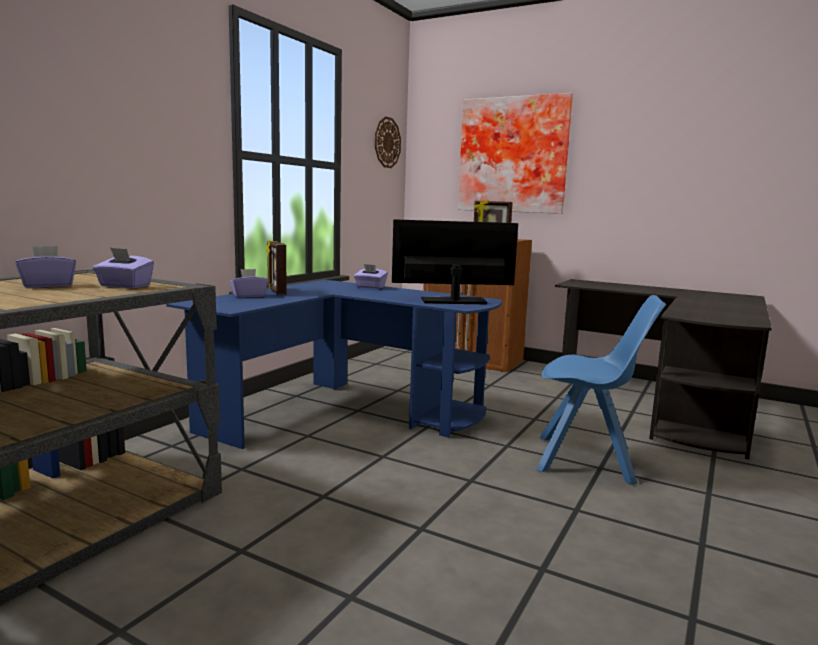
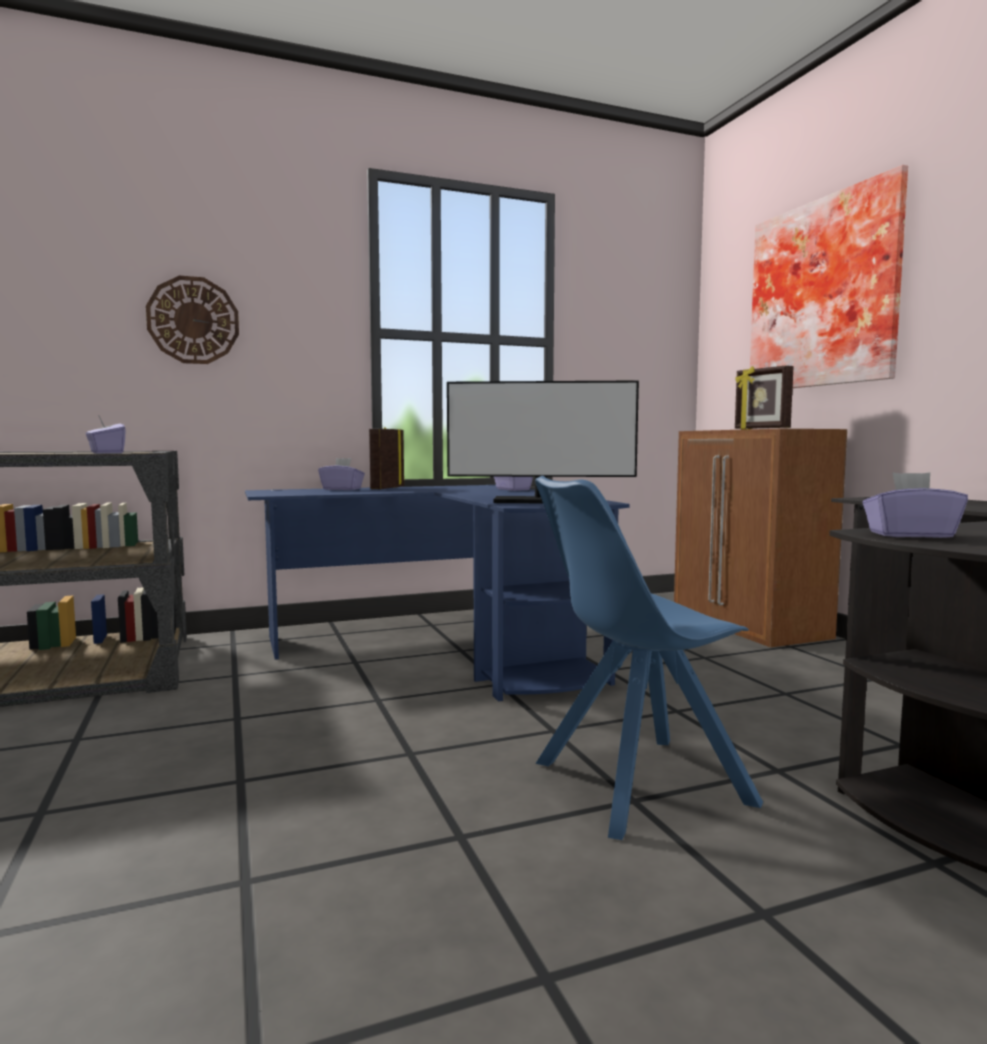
camera: 40 degrees right, 5 degrees down
(48, 285) = (68, 452): purple tissue box -> purple tissue box (910, 535)
(387, 142) = (653, 307): wall clock -> wall clock (193, 320)
(453, 301) = (541, 501): monitor -> monitor turned 150 degrees clockwise
(588, 460) = (636, 784): blue chair -> blue chair turned 105 degrees clockwise

